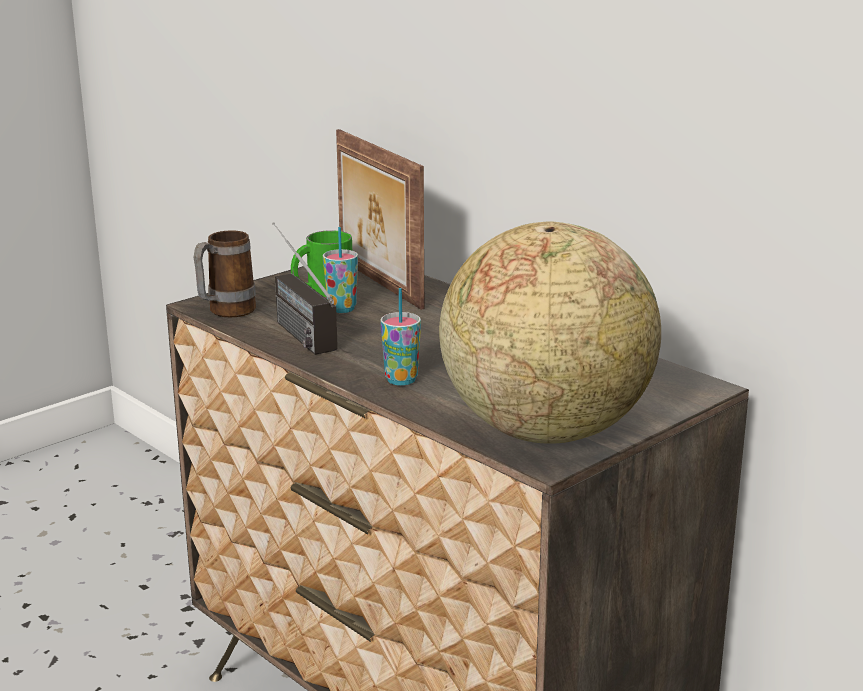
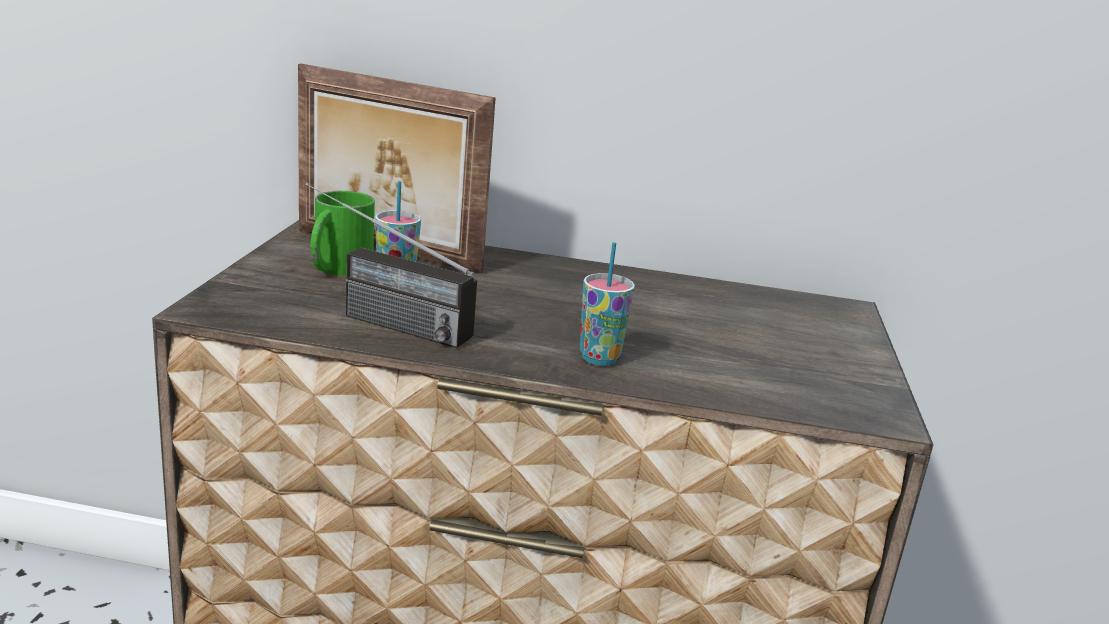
camera: 40 degrees left, 0 degrees up
(225, 313) = (258, 315): mug -> none
(545, 430) = (820, 382): globe -> none

